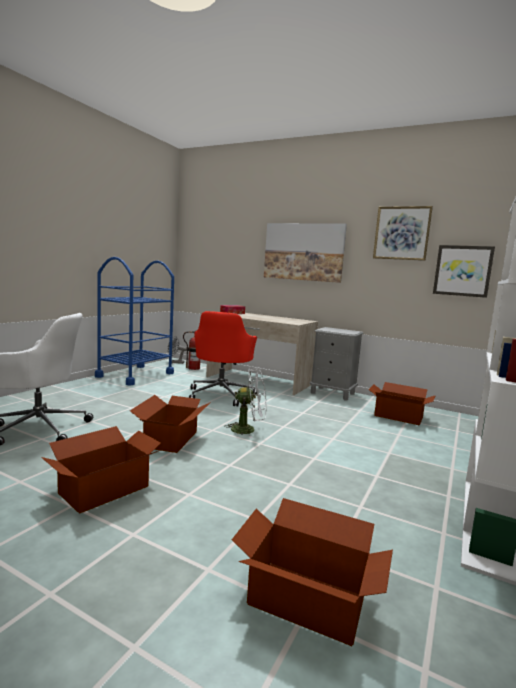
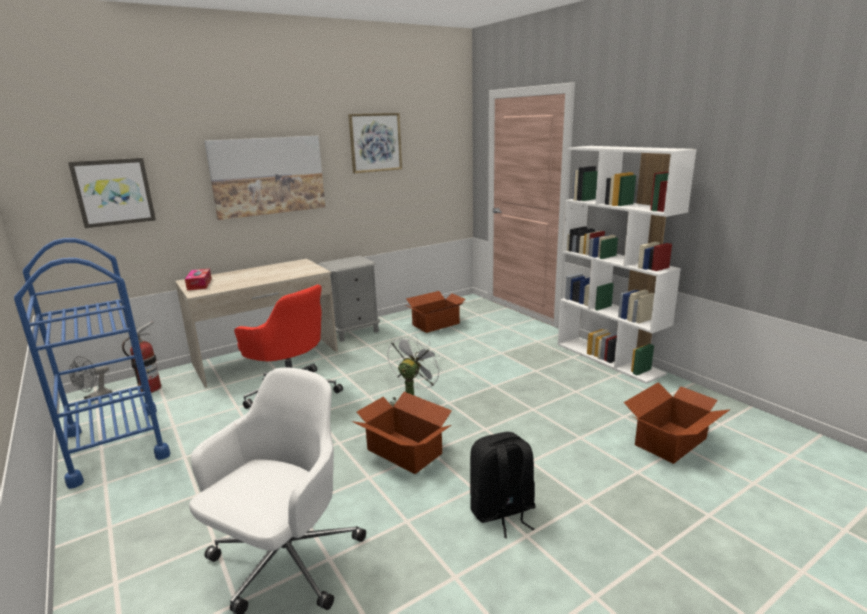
camera: 60 degrees left, 10 degrees up
(103, 489) = (502, 512): cardboard box -> black backpack
(462, 271) = (430, 174): picture -> picture (114, 192)

